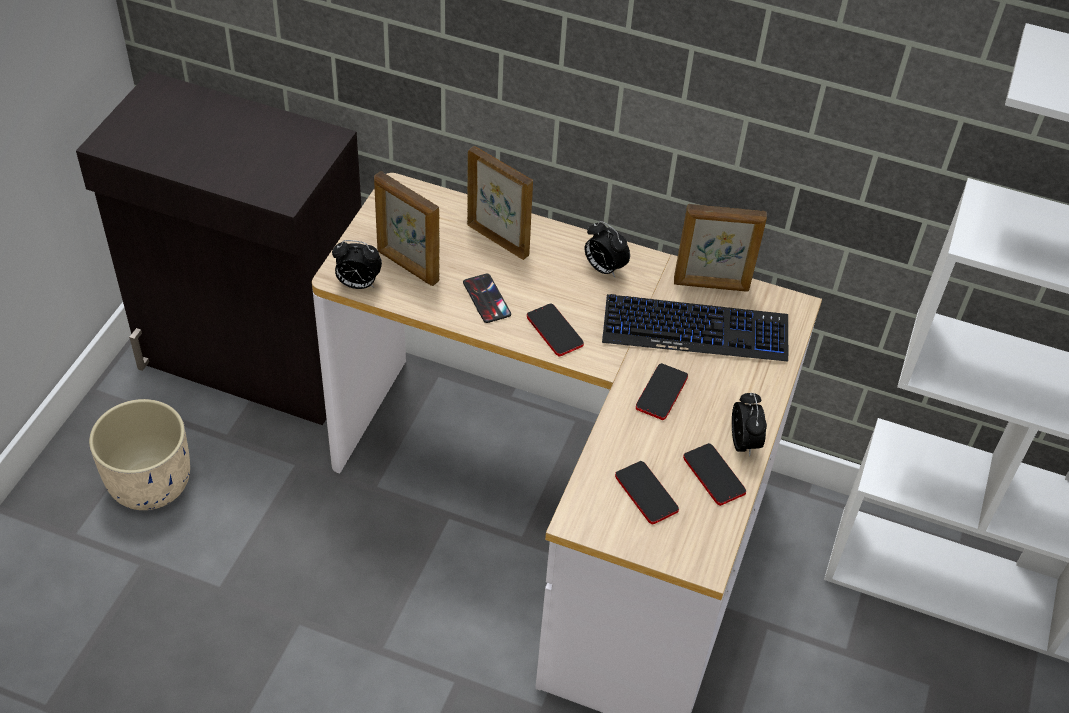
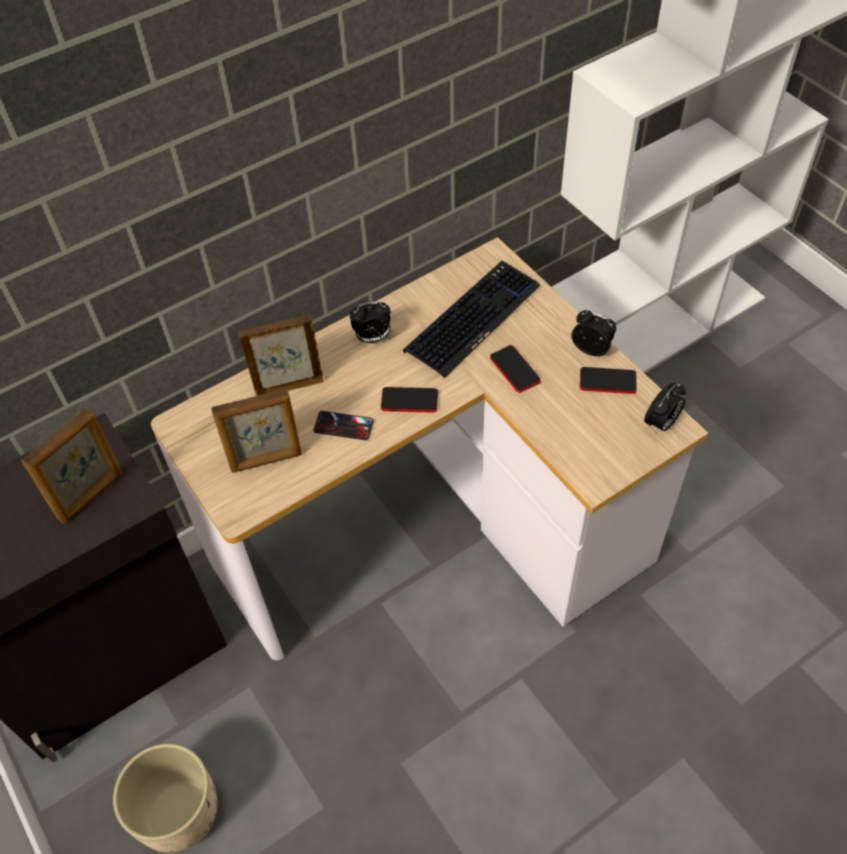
camera: 50 degrees left, 5 degrees up
(357, 284) = (257, 505): alarm clock -> alarm clock (661, 424)
(646, 493) = (598, 428): phone -> none
(711, 285) = (439, 287): picture frame -> picture frame (91, 496)

